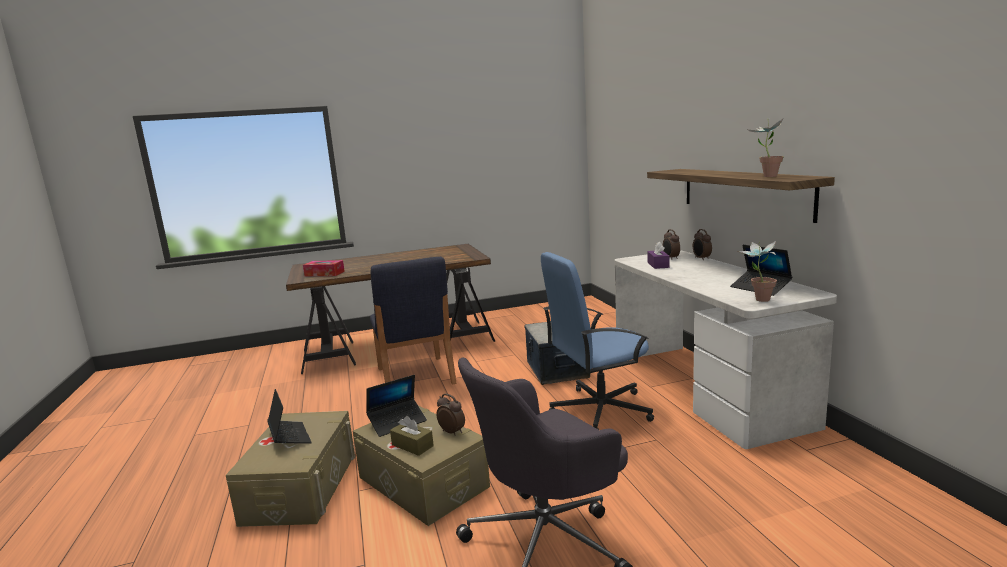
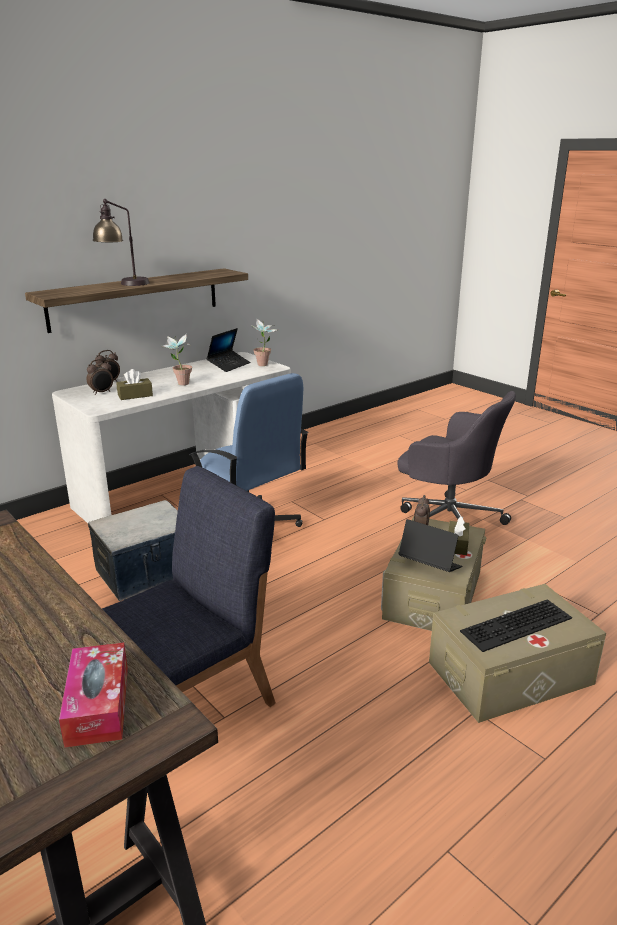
camera: 115 degrees left, 10 degrees up
(289, 437) = (517, 626): laptop -> keyboard
(658, 265) = (135, 395): purple tissue box -> brown tissue box
(710, 172) = (124, 284): none -> table lamp
(766, 176) = (196, 275): potted plant -> potted plant (180, 384)

